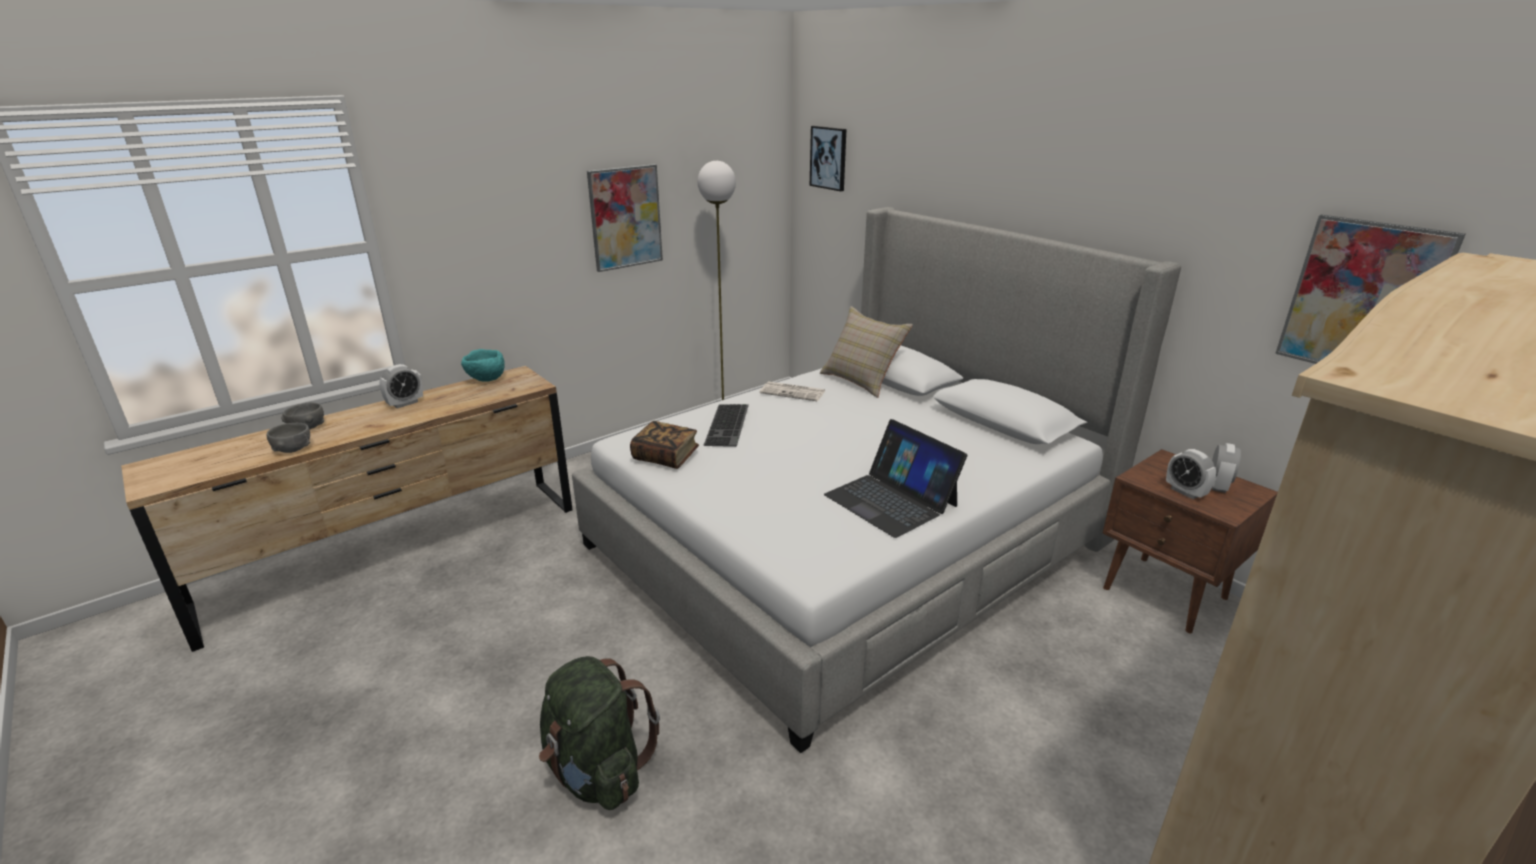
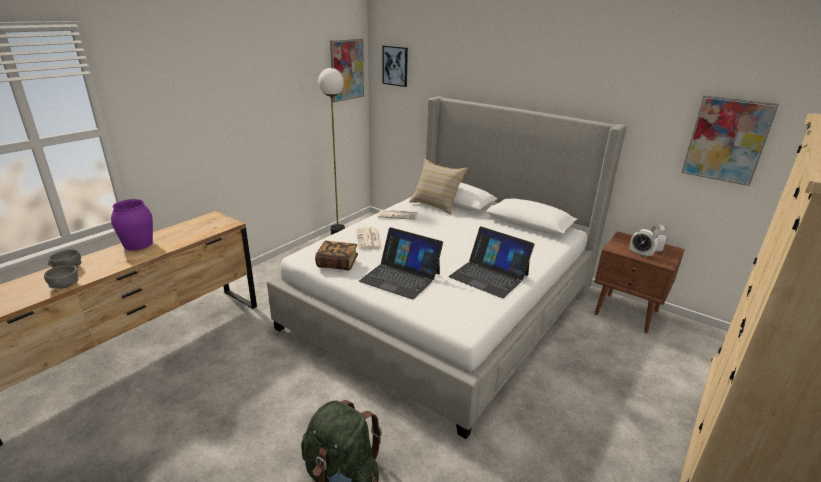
camera: 15 degrees left, 0 degrees up
(405, 403) = (138, 244): alarm clock -> purple vase
(486, 380) = (191, 222): turquoise bowl -> none
(625, 217) = (272, 106): picture -> picture (347, 70)
(729, 425) = (369, 239): keyboard -> newspaper
(749, 487) = (400, 277): none -> laptop

